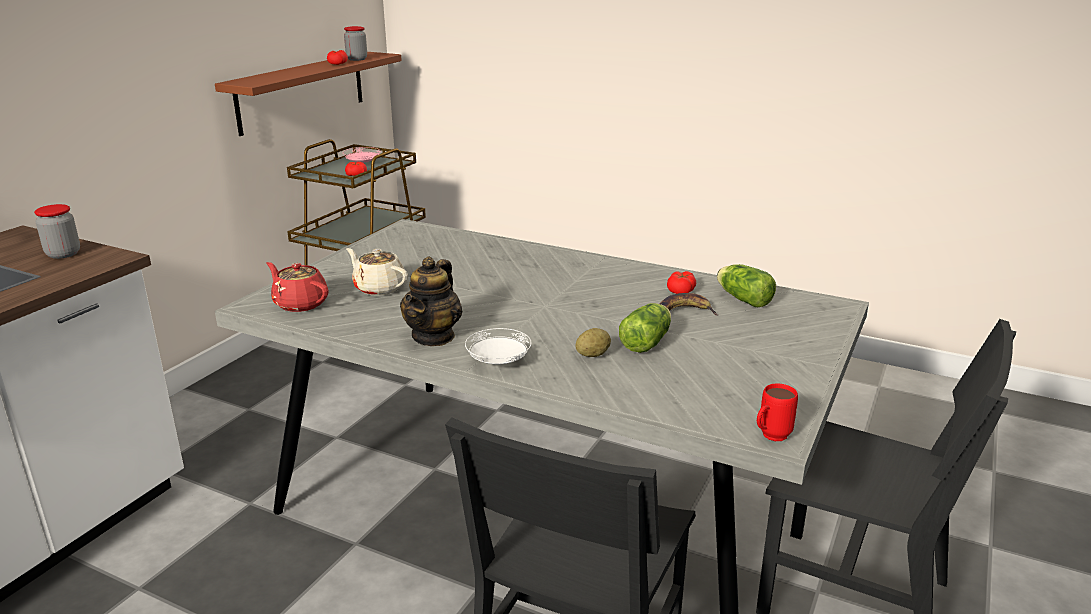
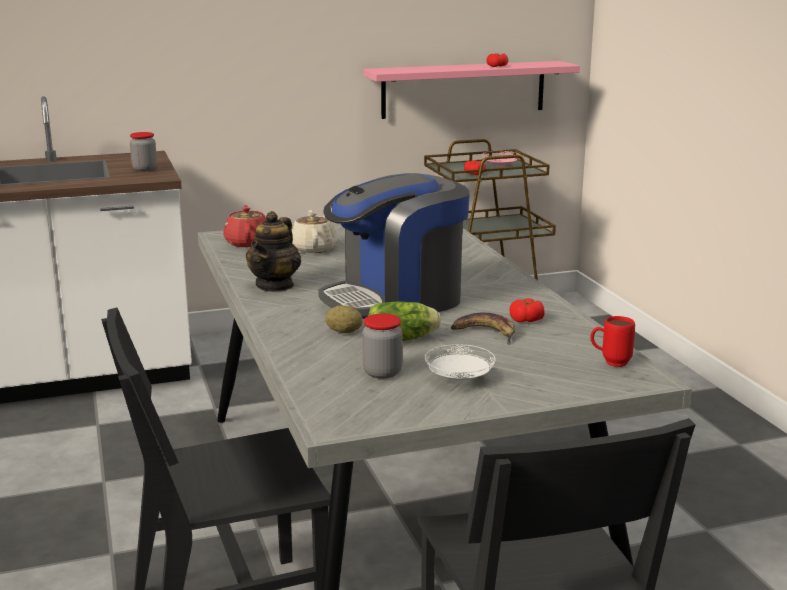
camera: 45 degrees right, 5 degrees down
(302, 91) = (464, 89): brown shelf -> pink shelf
(357, 59) = (525, 65): jar -> jar (382, 372)
(434, 336) = (275, 285): teapot -> teapot turned 45 degrees counterclockwise
(498, 362) = (275, 313): white plate -> white plate (459, 379)
(562, 310) = (396, 300): none -> coffee machine
(742, 298) = (566, 342): lettuce -> none
(770, 437) = (328, 423): red mug -> red mug (610, 362)

